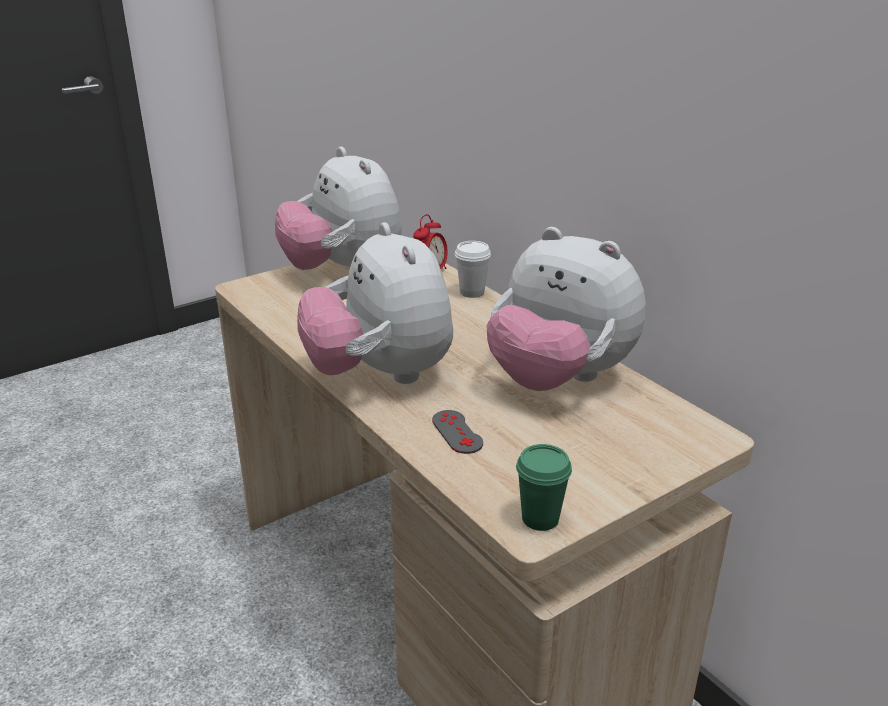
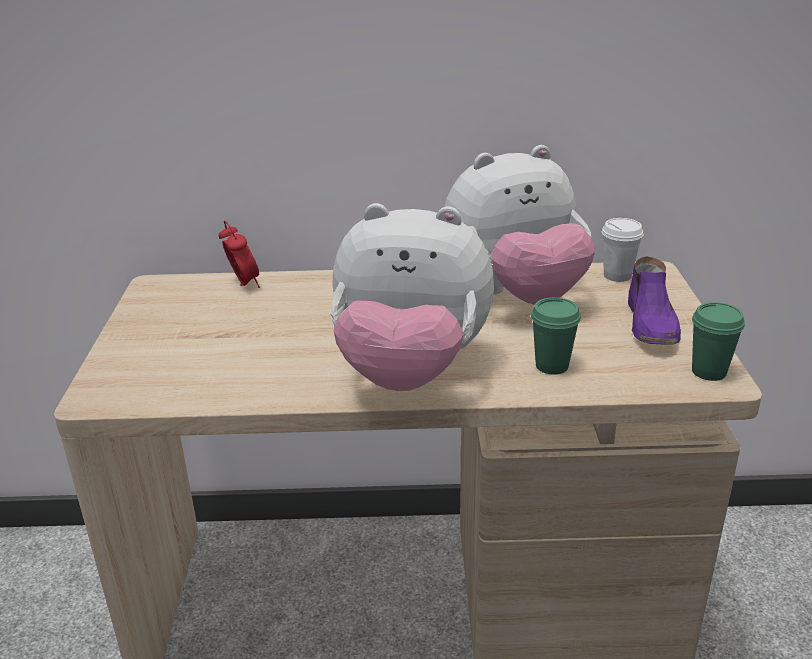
camera: 55 degrees left, 0 degrees up
(343, 271) = (162, 327): plush toy -> none
(457, 432) = (551, 366): grey game controller -> green cup
(472, 292) = (314, 280): white cup -> white cup (617, 276)
(595, 464) = (652, 325): none -> purple shoe

